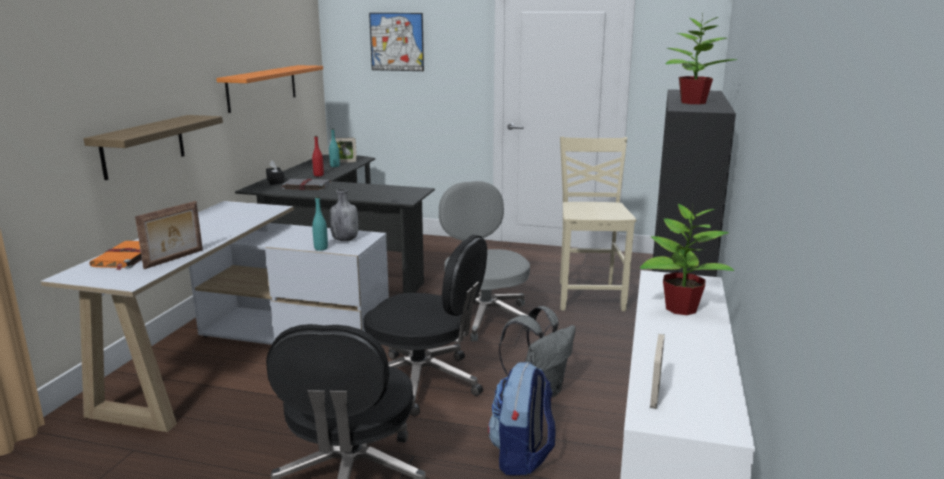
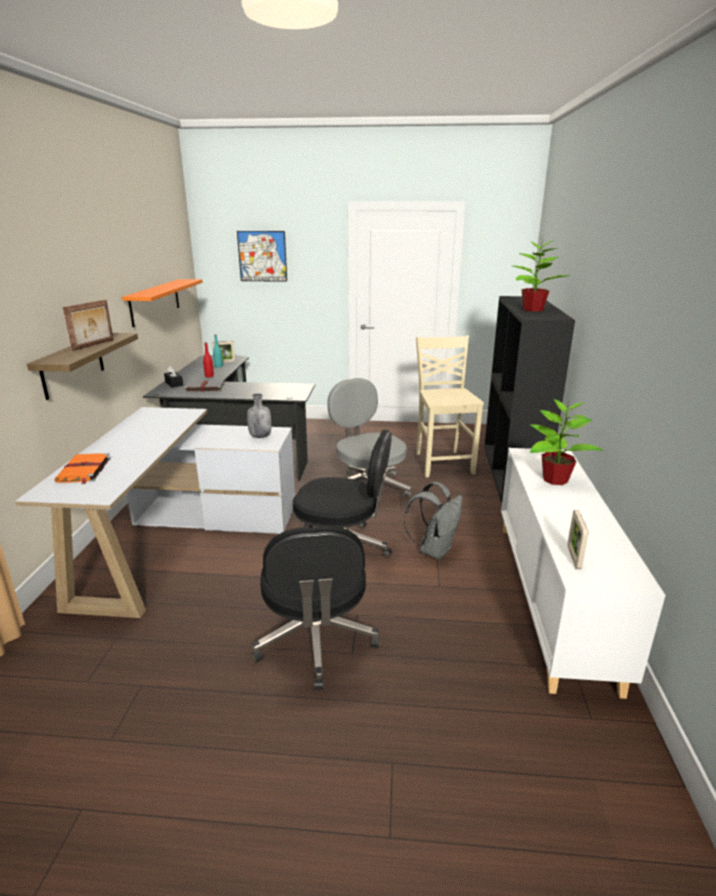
camera: 10 degrees left, 5 degrees up
(175, 259) = (130, 469): picture frame -> picture frame (94, 345)
(321, 248) = (244, 446): turquoise bottle -> none
(522, 456) = (442, 605): backpack -> none

